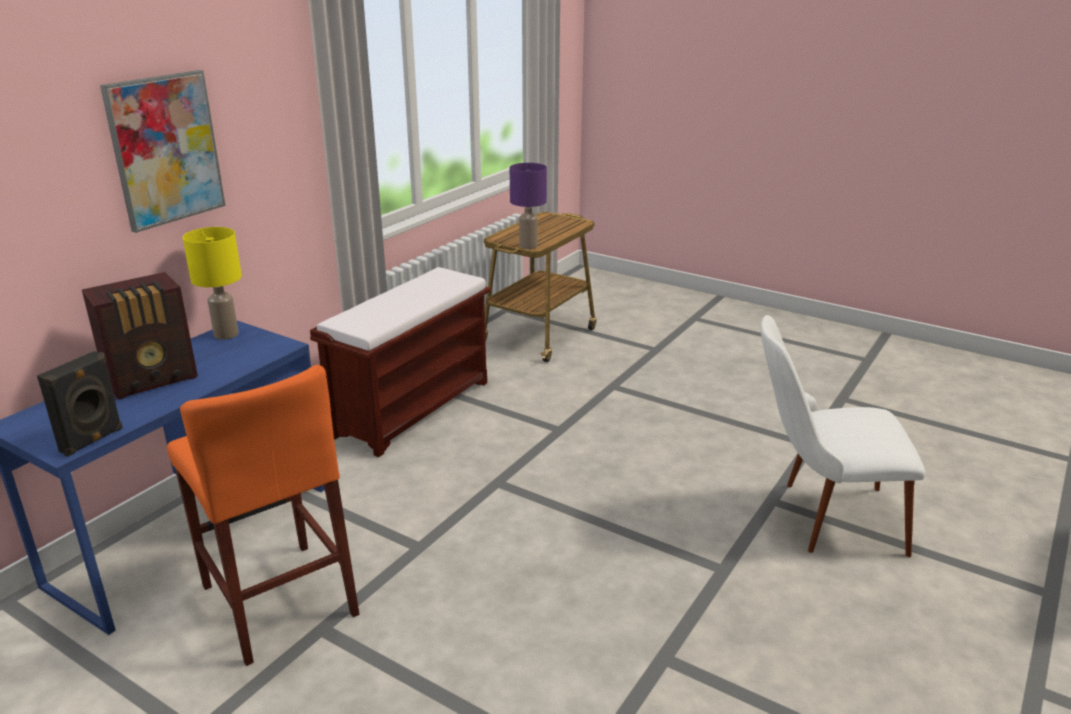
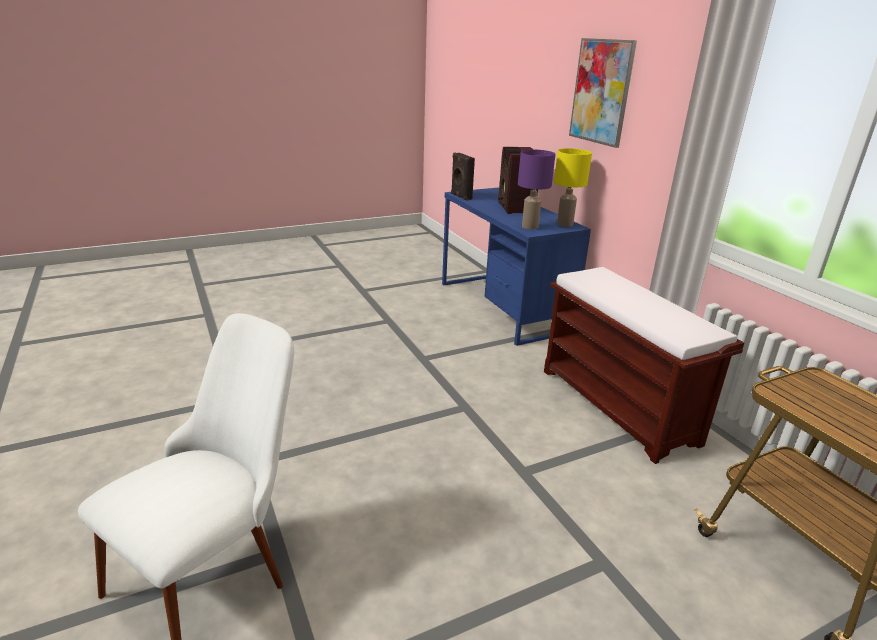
camera: 120 degrees right, 0 degrees up
(278, 600) = (422, 316): orange stool -> none
(528, 246) = (778, 387): purple table lamp -> purple table lamp (530, 227)

